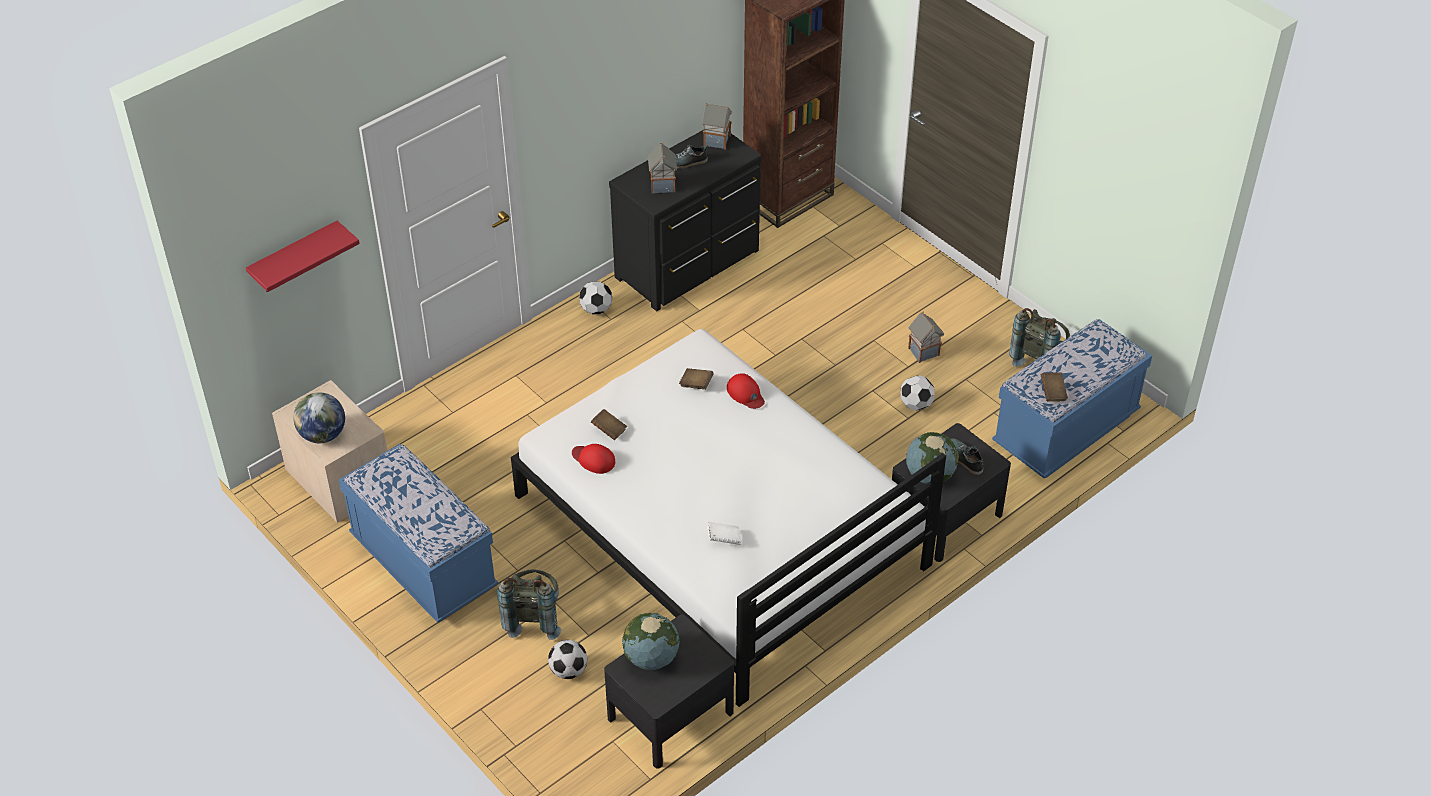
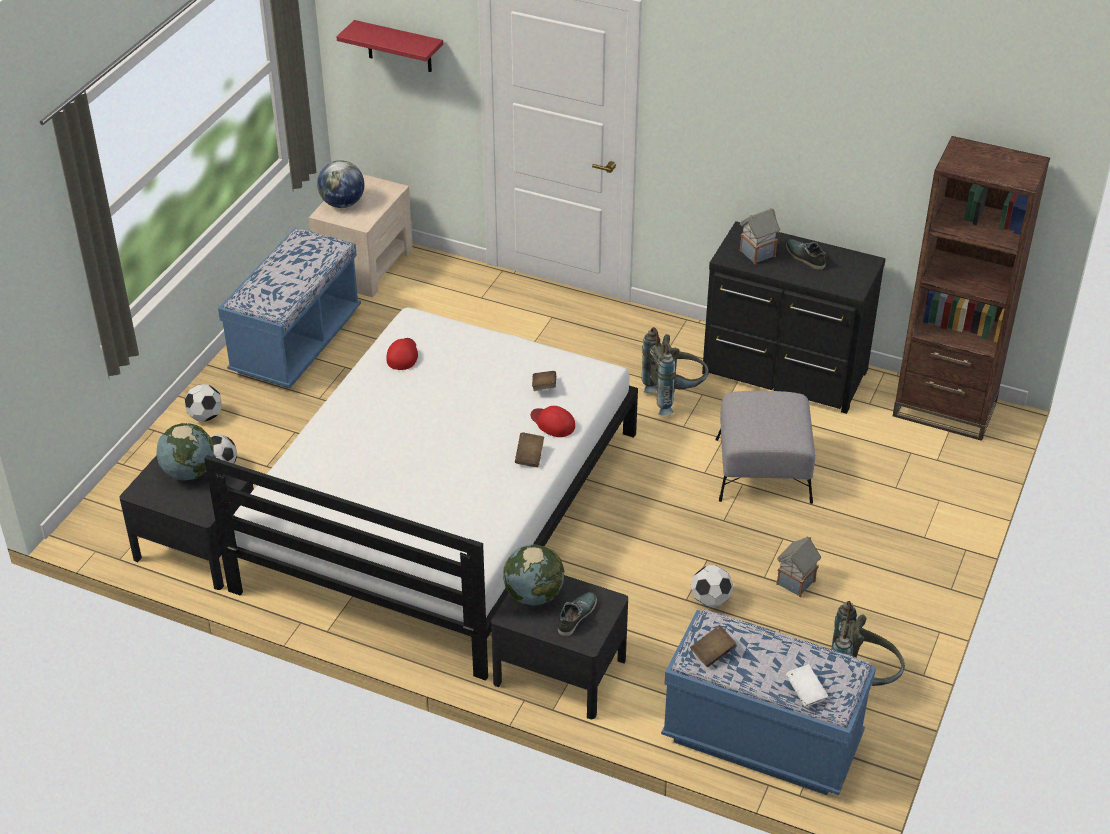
camera: 65 degrees right, 5 degrees down
(533, 617) = (270, 425): grey backpack -> grey backpack (674, 397)
(596, 309) = (673, 335): football -> football (205, 416)
(609, 430) = (446, 353): brown book -> brown book (529, 456)
(716, 141) = (856, 266): toy house -> none
(724, 539) = (347, 466): white book -> white book (805, 692)
(745, 394) = (552, 423): red cap -> red cap turned 105 degrees clockwise
(794, 322) = (763, 471): none -> grey ottoman

